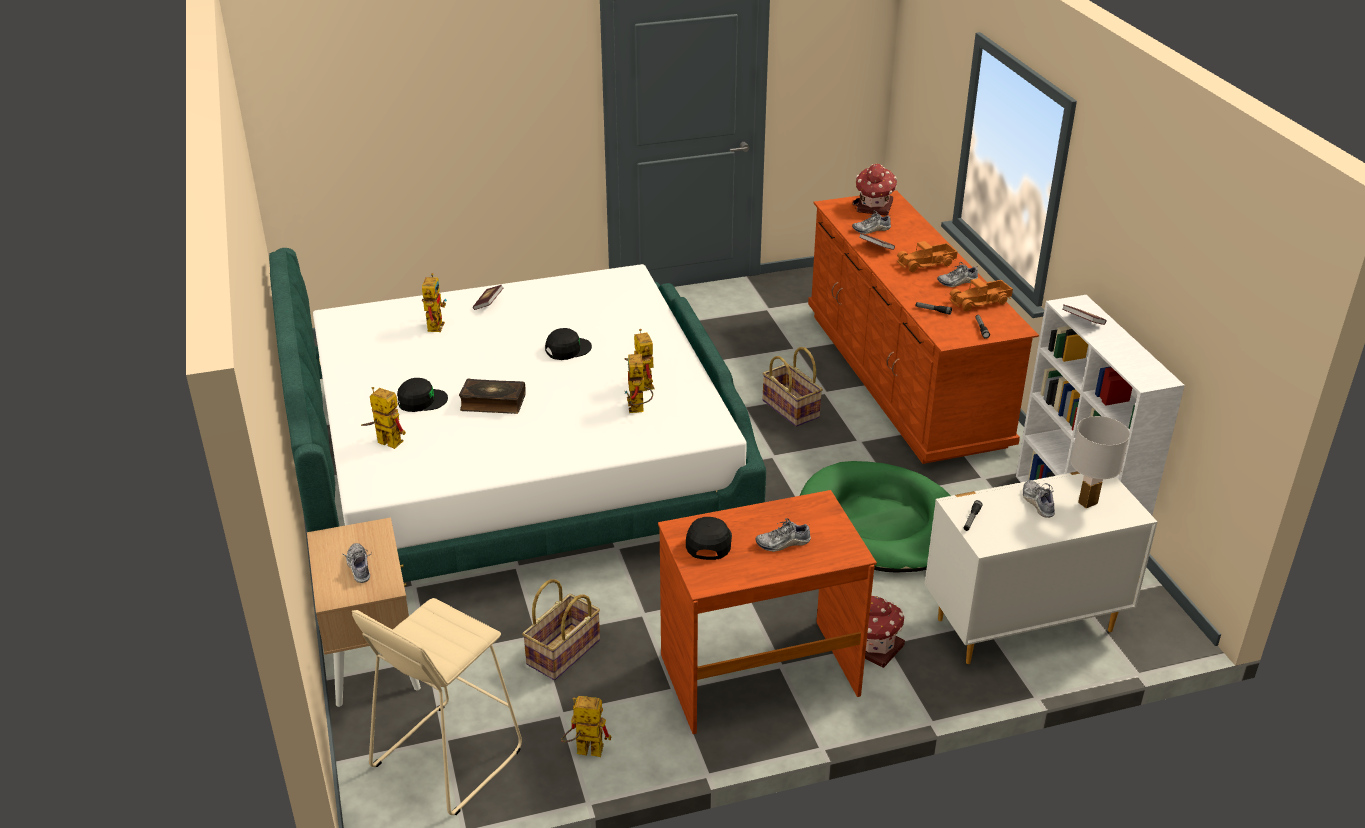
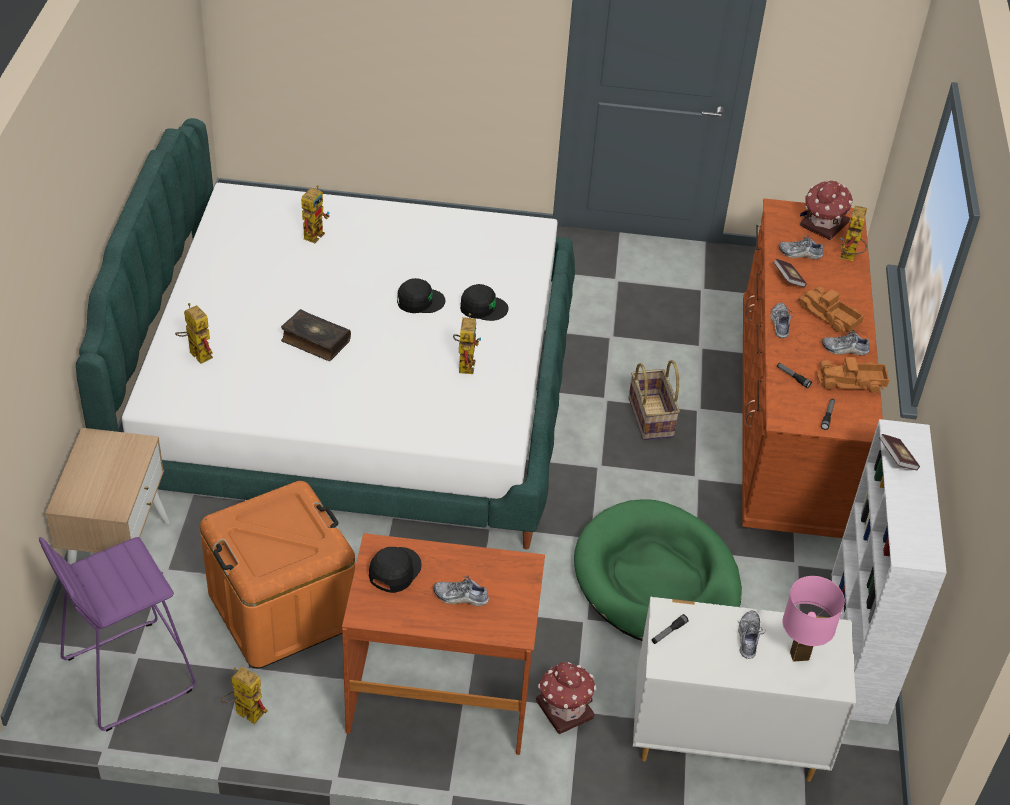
camera: 20 degrees right, 10 degrees up
(359, 567) = (104, 479): shoe -> shoe (780, 324)
(421, 400) = (254, 317): black cap -> black cap (483, 307)
(446, 758) = (128, 674): beige stool -> purple stool
(488, 303) = (378, 223): book -> none
(564, 653) = (282, 609): basket -> orange storage box
(638, 409) = (443, 393): toy robot -> toy robot (849, 257)
(926, 264) = (828, 316): toy truck -> toy truck turned 45 degrees clockwise
(1087, 503) = (799, 656): white table lamp -> pink table lamp

